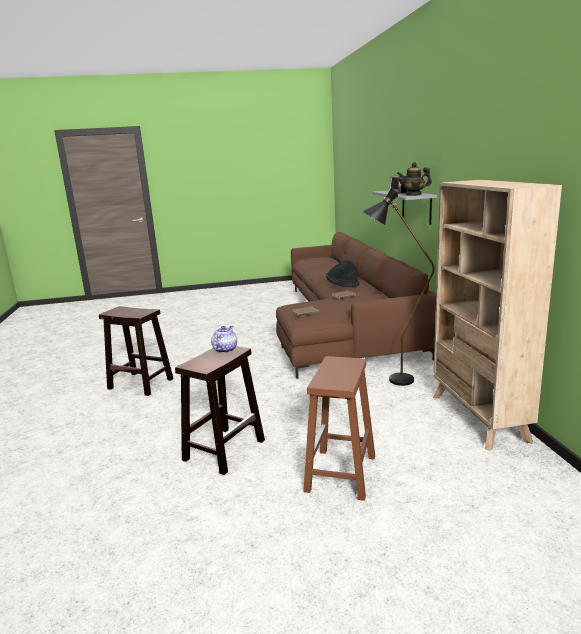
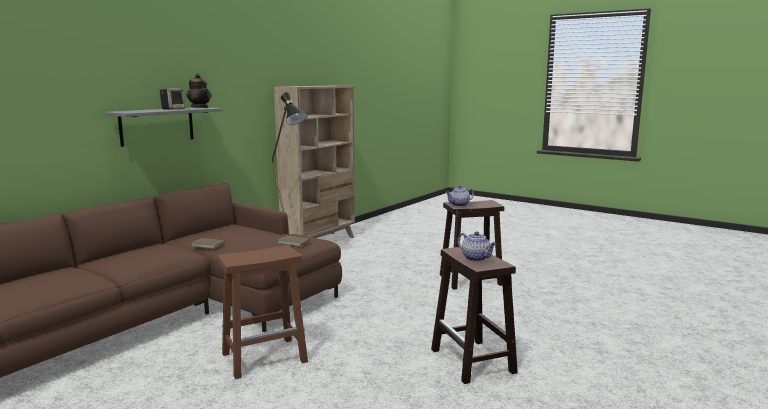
camera: 135 degrees left, 5 degrees down
(128, 311) = (476, 258): none -> teapot
(341, 474) = (430, 253): brown stool -> brown stool (265, 357)
(342, 285) = (156, 253): black hat -> none

